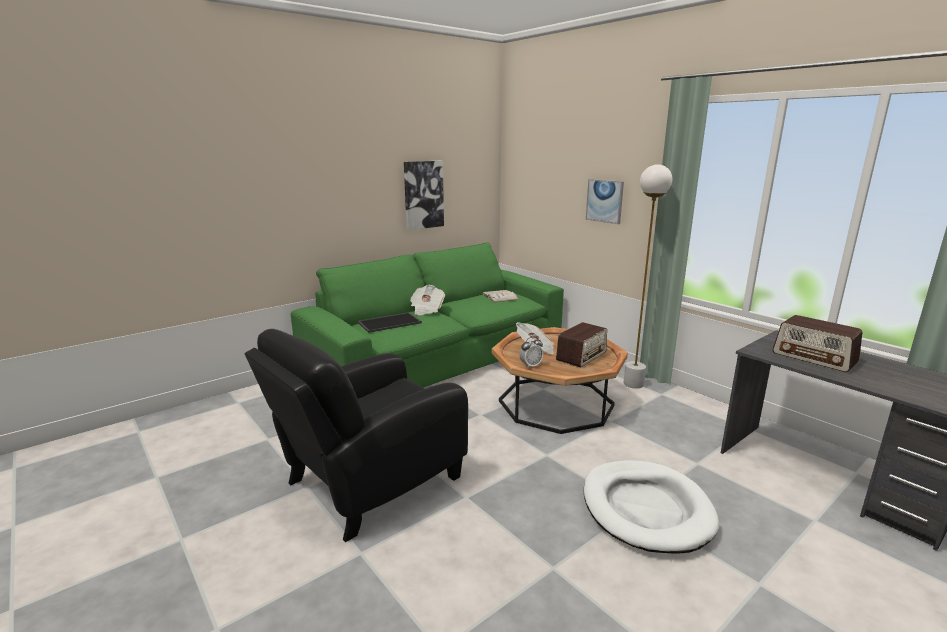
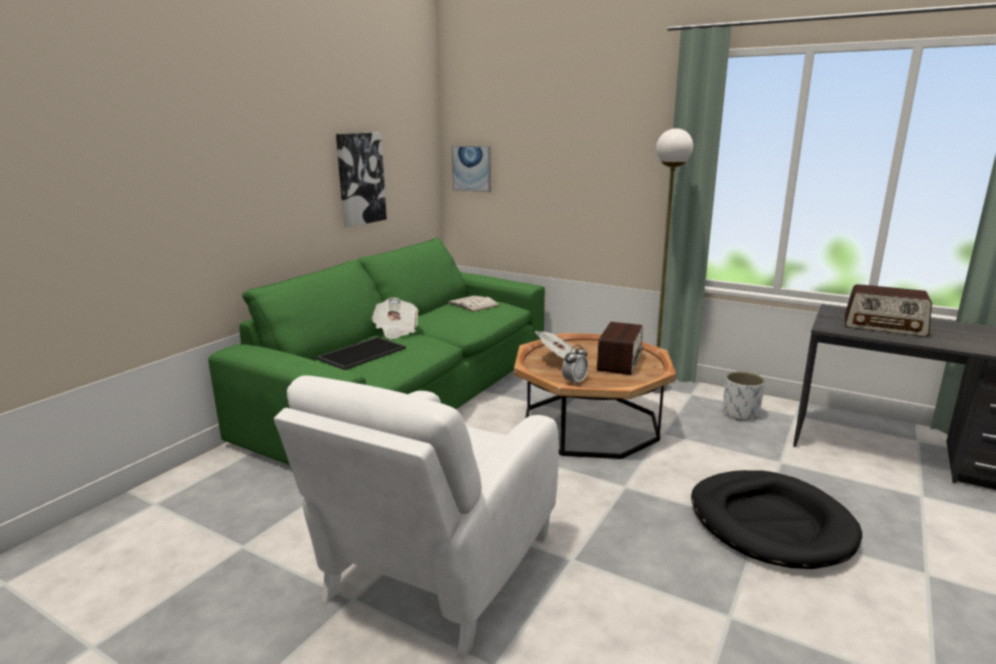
camera: 20 degrees left, 0 degrees up
(369, 482) = (436, 572): black armchair -> white armchair
(604, 201) = (594, 176): picture -> picture (472, 168)
(646, 509) = (770, 523): white dog bed -> black dog bed
(694, 417) = (740, 414): none -> white planter

